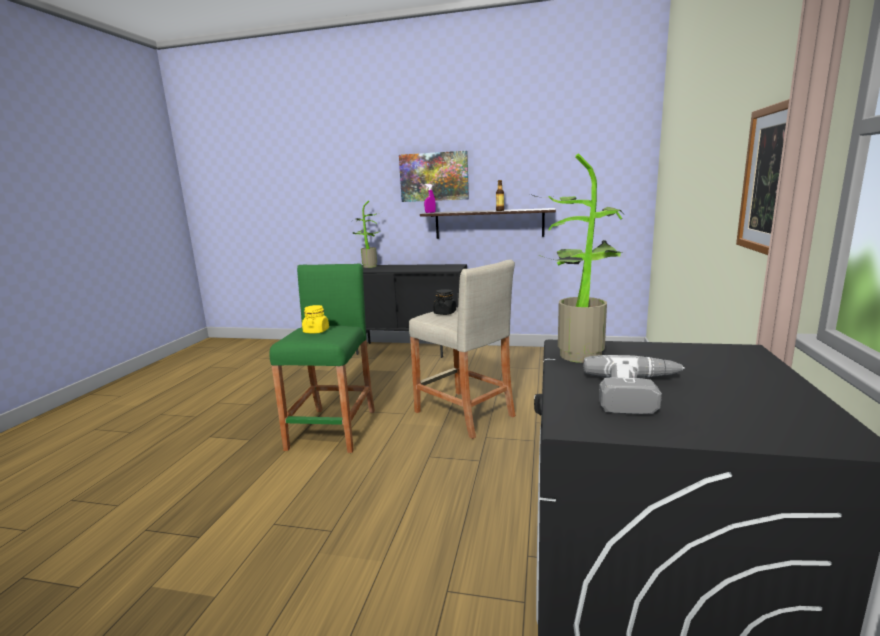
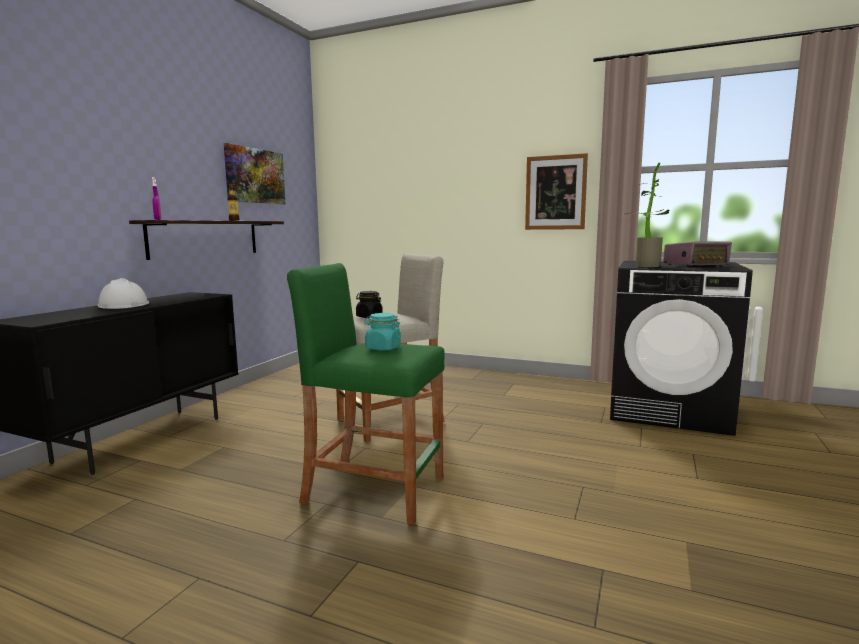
camera: 80 degrees left, 5 degrees down
(316, 331) = (383, 348): yellow jar -> turquoise jar
(369, 267) = (65, 313): potted plant -> none
(399, 267) = (123, 305): none -> white hard hat
(434, 177) = (137, 168): picture -> picture (255, 176)
(639, 393) = (695, 265): power drill -> radio

